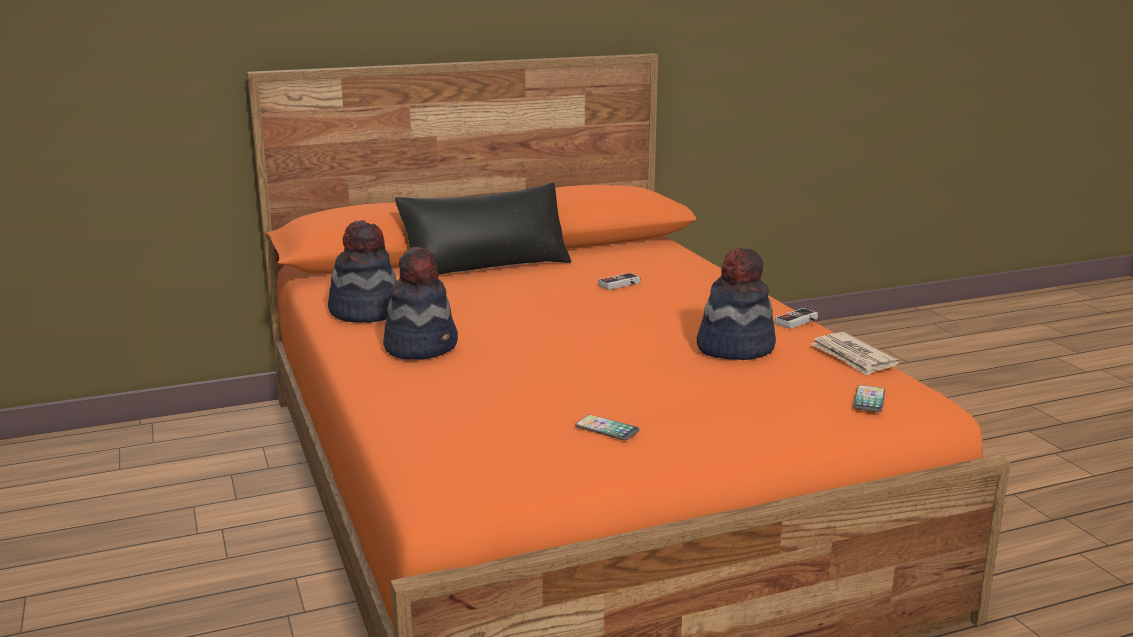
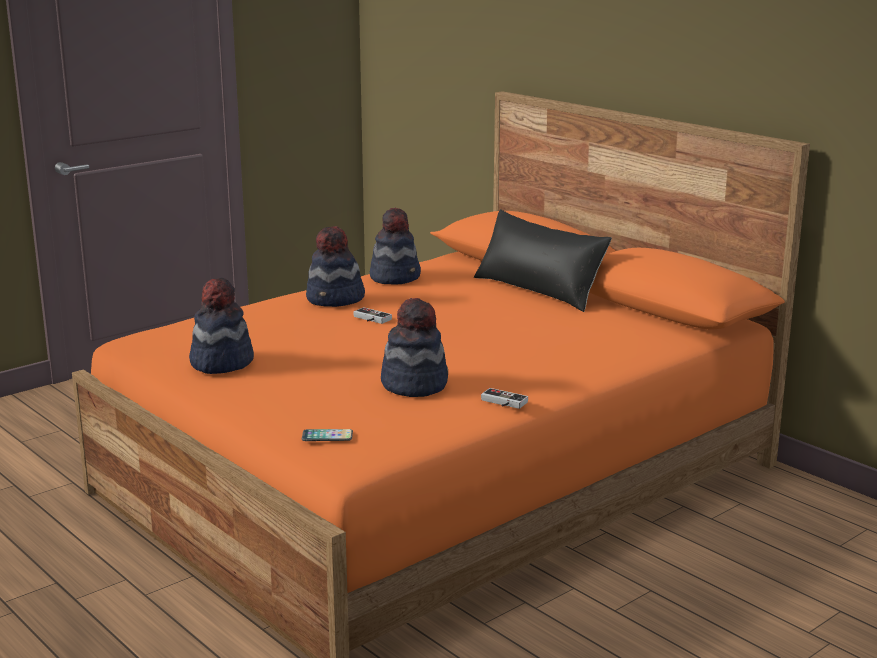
camera: 70 degrees right, 0 degrees up
(607, 429) = (221, 362): phone -> hat
(621, 285) = (539, 334): game controller -> game controller (370, 319)
(853, 357) = (427, 427): newspaper -> none

